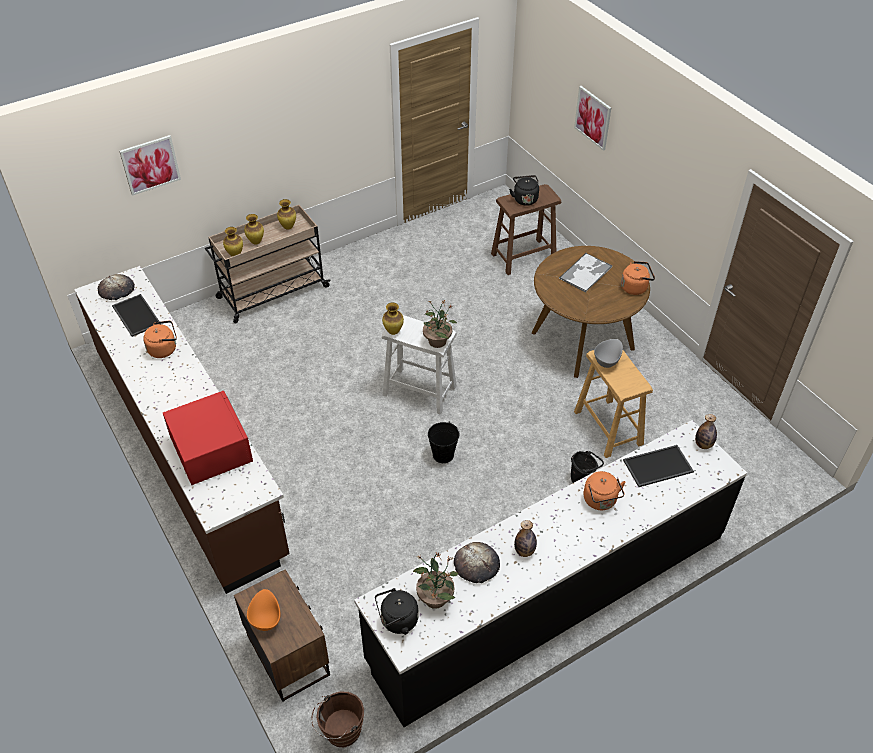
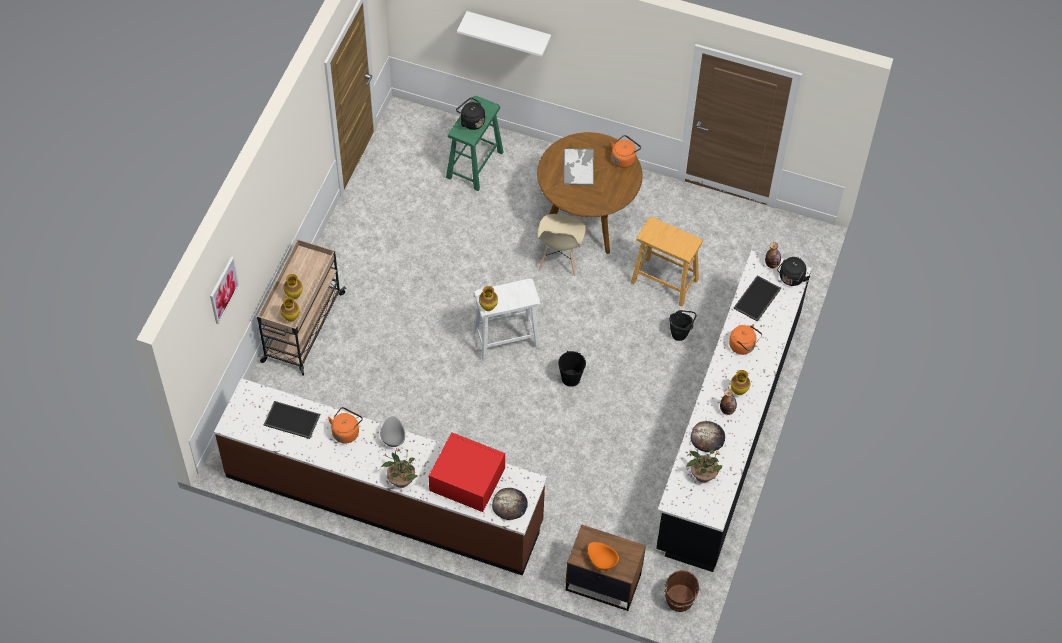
camera: 40 degrees left, 10 degrees up
(116, 289) = (249, 409): bread -> bread (510, 505)
(288, 227) = (305, 265): vase -> vase (738, 391)
(397, 621) = (694, 503): black kettle -> black kettle (791, 279)
(437, 341) = (527, 295): potted plant -> potted plant (401, 479)
(523, 257) = (474, 165): brown stool -> green stool
(527, 358) = (559, 259): none -> beige chair
(593, 117) = (508, 30): picture -> white shelf
(607, 360) = (656, 235): grey bowl -> grey bowl (393, 438)

